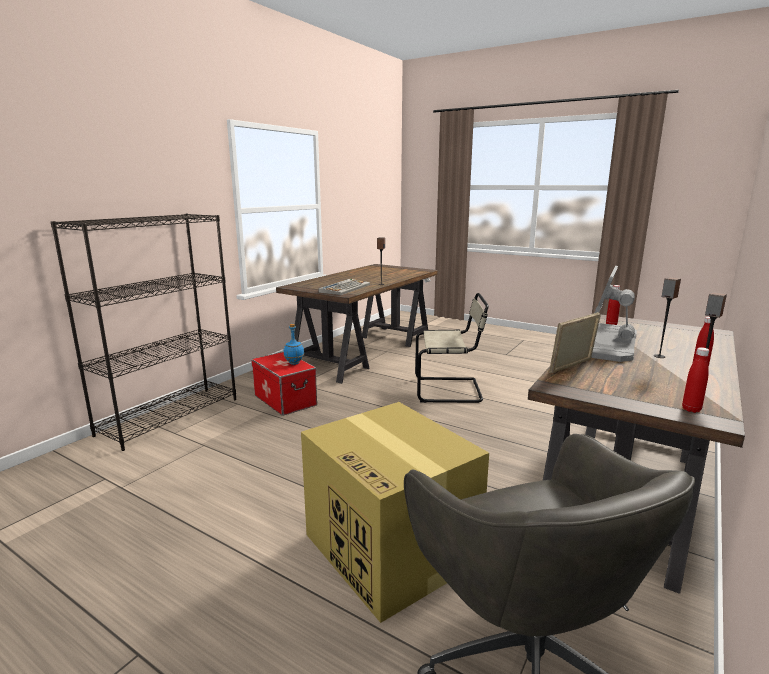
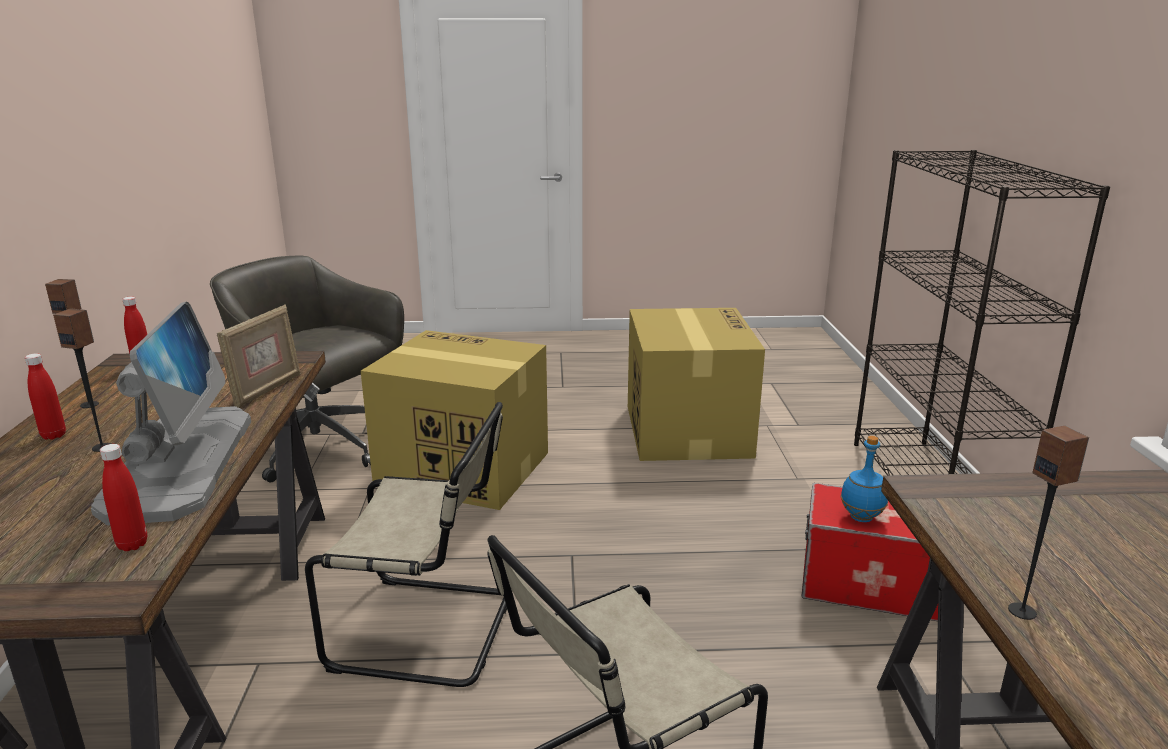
camera: 145 degrees right, 5 degrees up
(174, 509) = (686, 430): none -> cardboard box
(345, 288) = (1024, 528): keyboard -> none
(485, 444) = (430, 631): none -> beige chair

